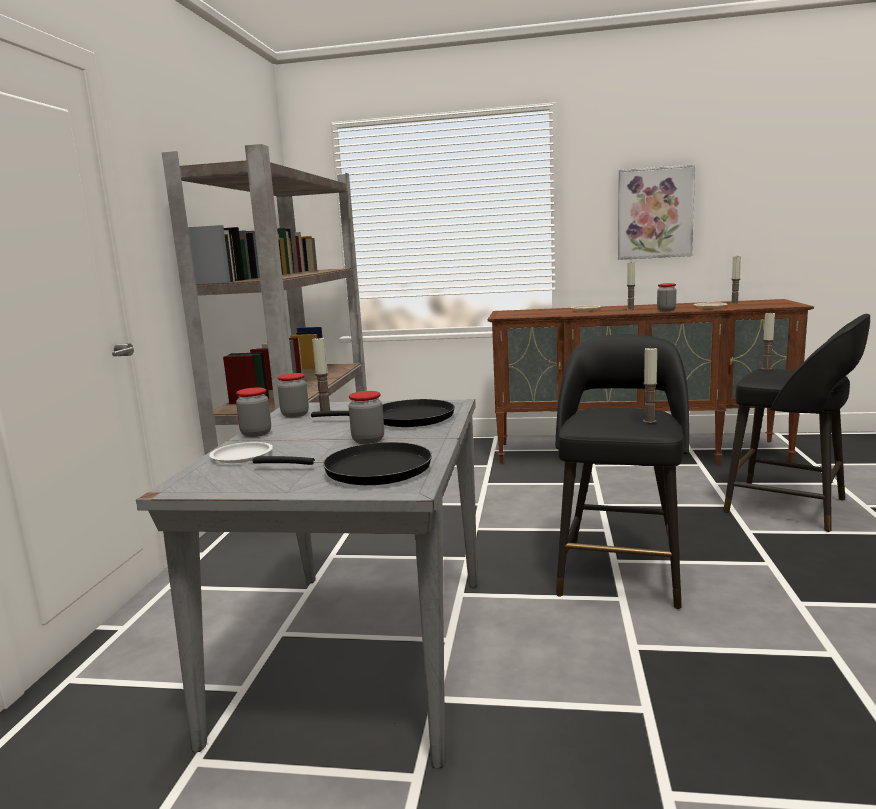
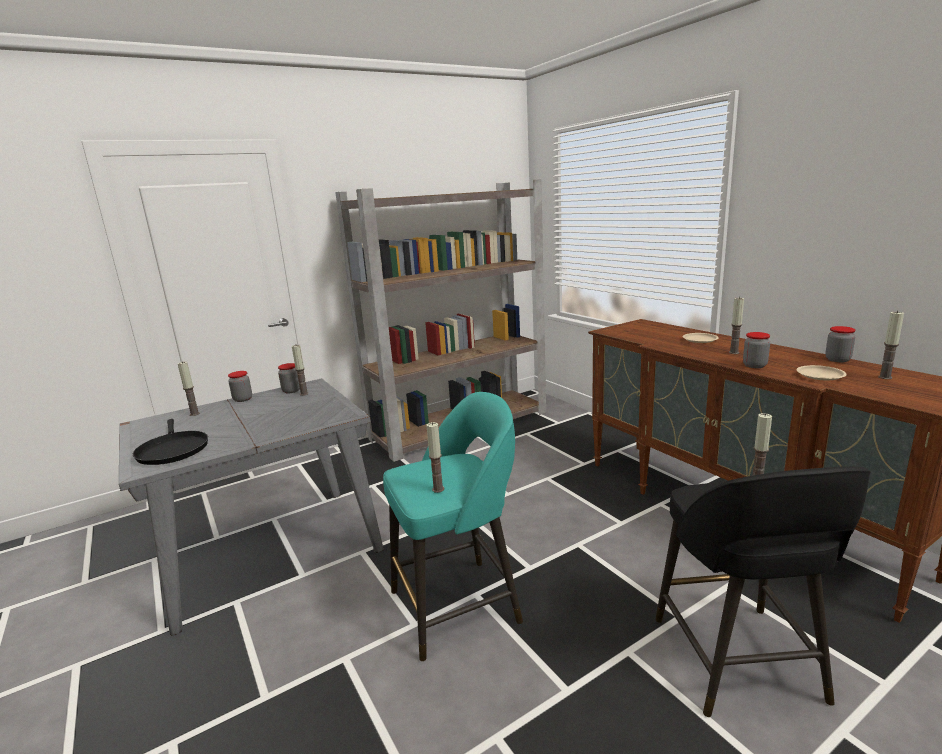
camera: 50 degrees right, 5 degrees up
(242, 456) = (194, 414): white plate -> candle
(368, 440) = (238, 427): jar -> jar (837, 360)
(405, 419) = (296, 418): black frying pan -> none
(620, 571) = (458, 605): black stool -> turquoise stool
(654, 213) = (842, 230): picture -> none

